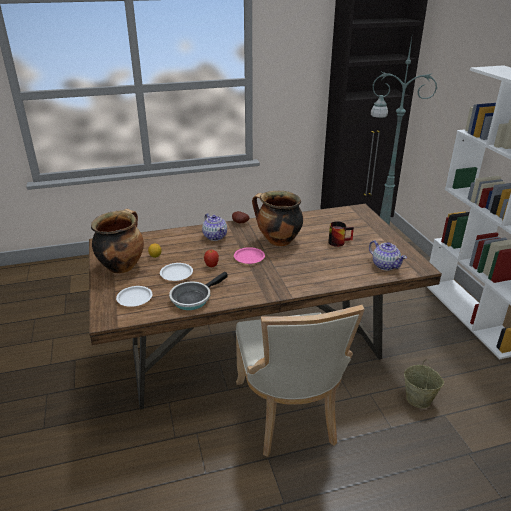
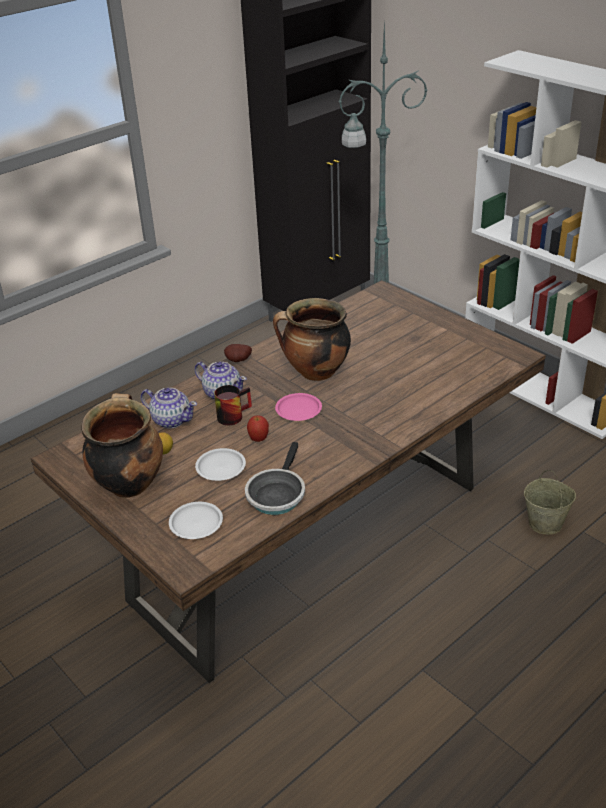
camera: 25 degrees left, 5 degrees up
(289, 414) = (410, 605): beige chair -> none
(338, 241) = (394, 348): mug -> mug (232, 414)
(385, 265) = (475, 365): teapot -> teapot (171, 420)

